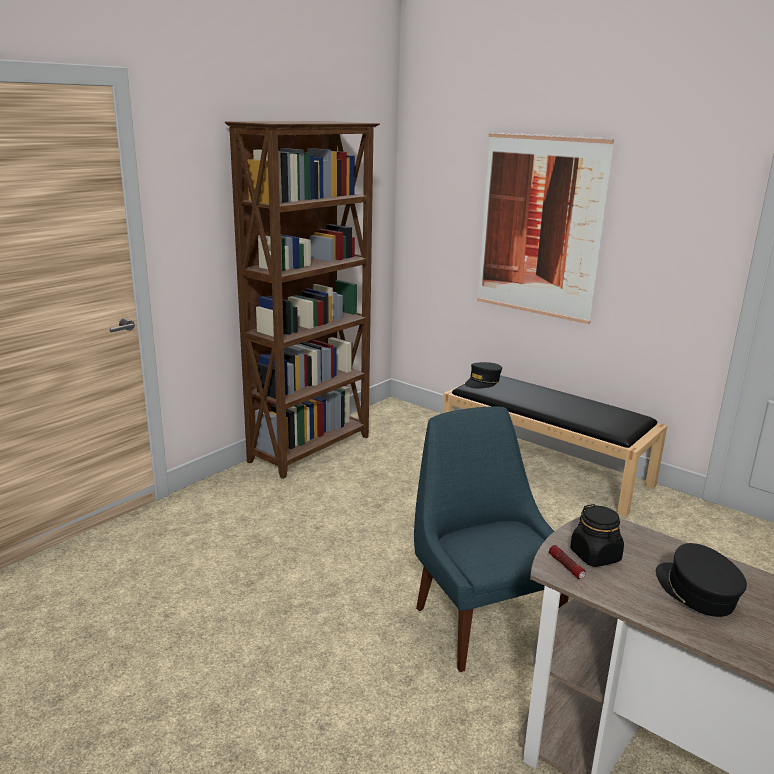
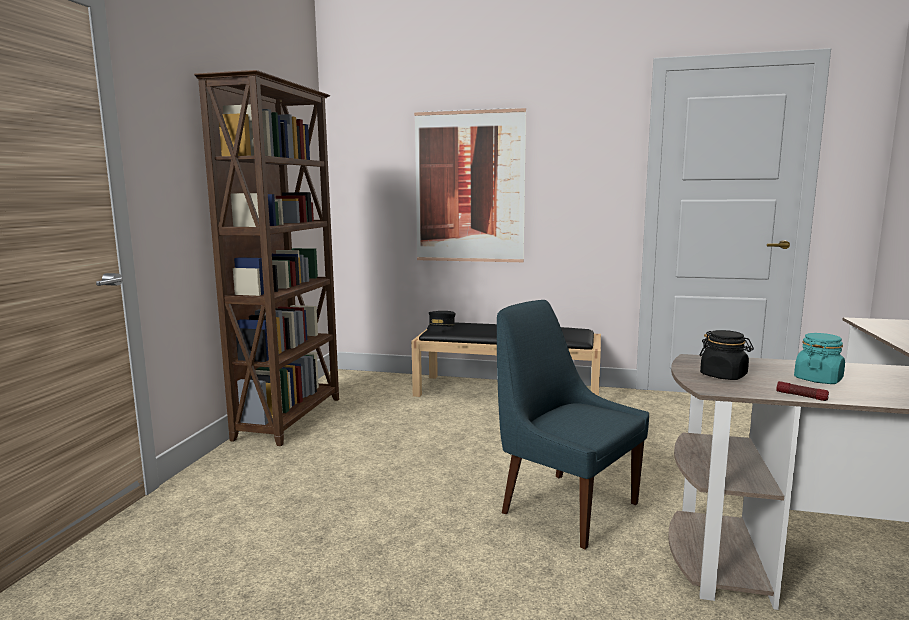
camera: 25 degrees left, 10 degrees down
(566, 567) = (716, 385): flashlight -> flashlight (801, 396)
(696, 592) = (818, 379): black cap -> turquoise jar

